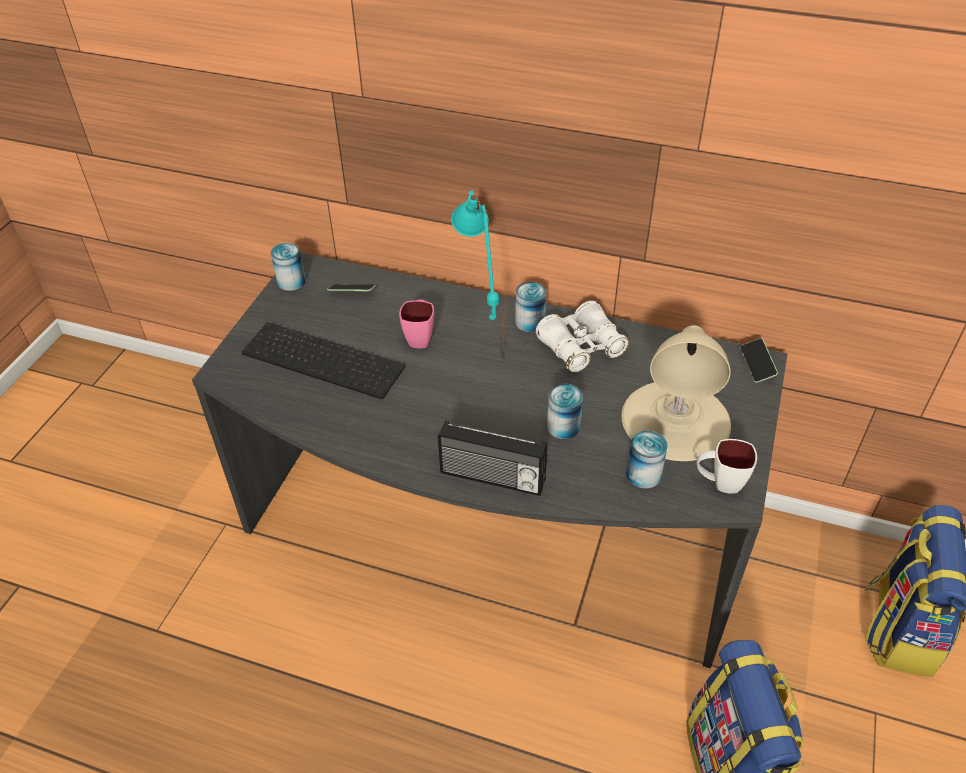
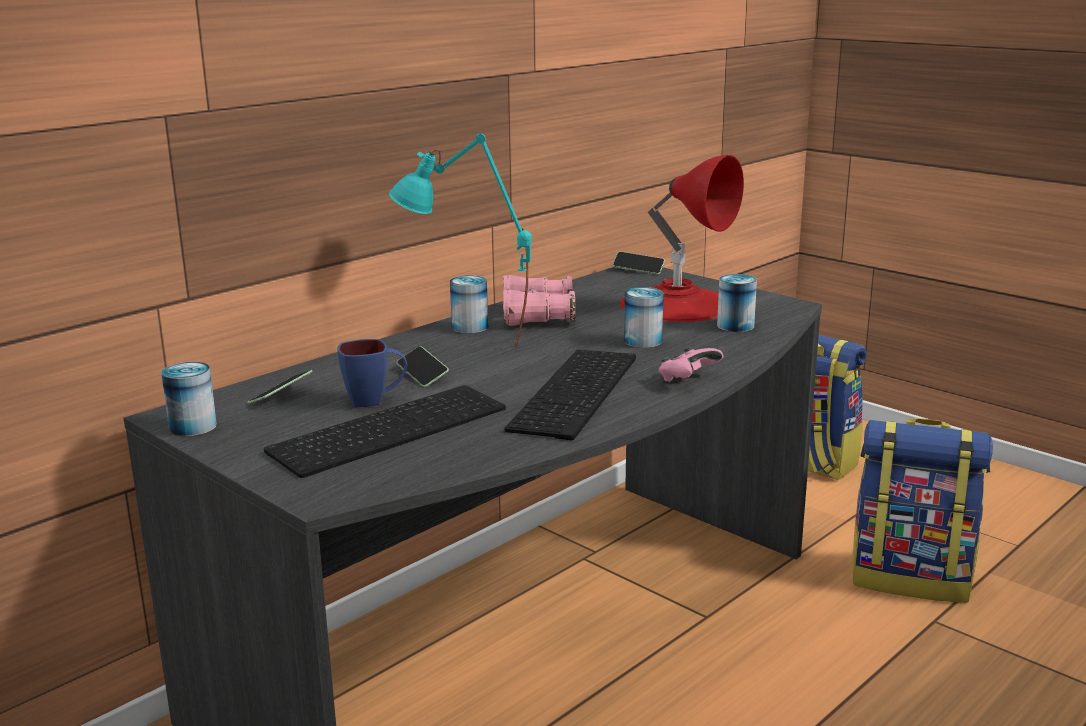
camera: 65 degrees left, 25 degrees down
(365, 334) = (375, 400): none -> blue mug
(420, 337) = (422, 375): pink mug -> phone
(429, 426) = (578, 393): none -> keyboard
(492, 478) = (688, 379): radio -> pink game controller
(581, 347) = (537, 316): white binoculars -> pink binoculars
(676, 419) = (677, 304): beige table lamp -> red table lamp
(719, 483) = (767, 306): white mug -> none

